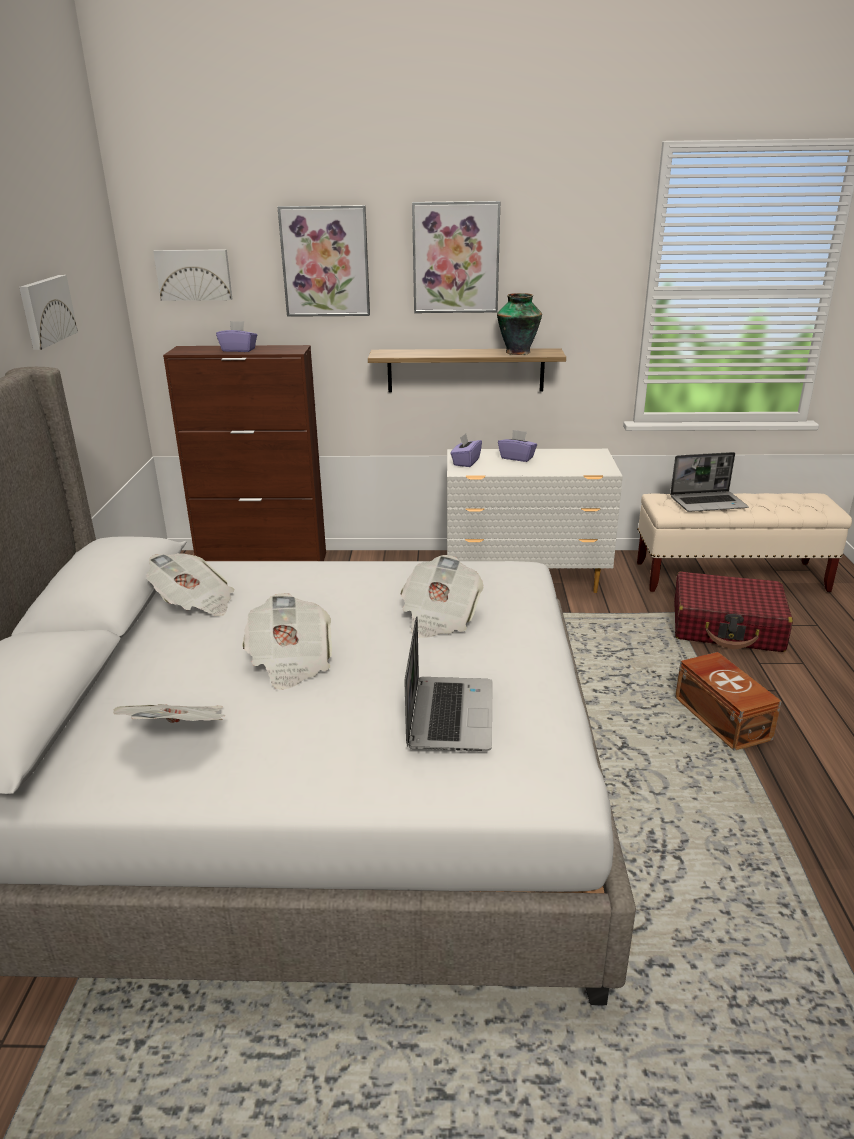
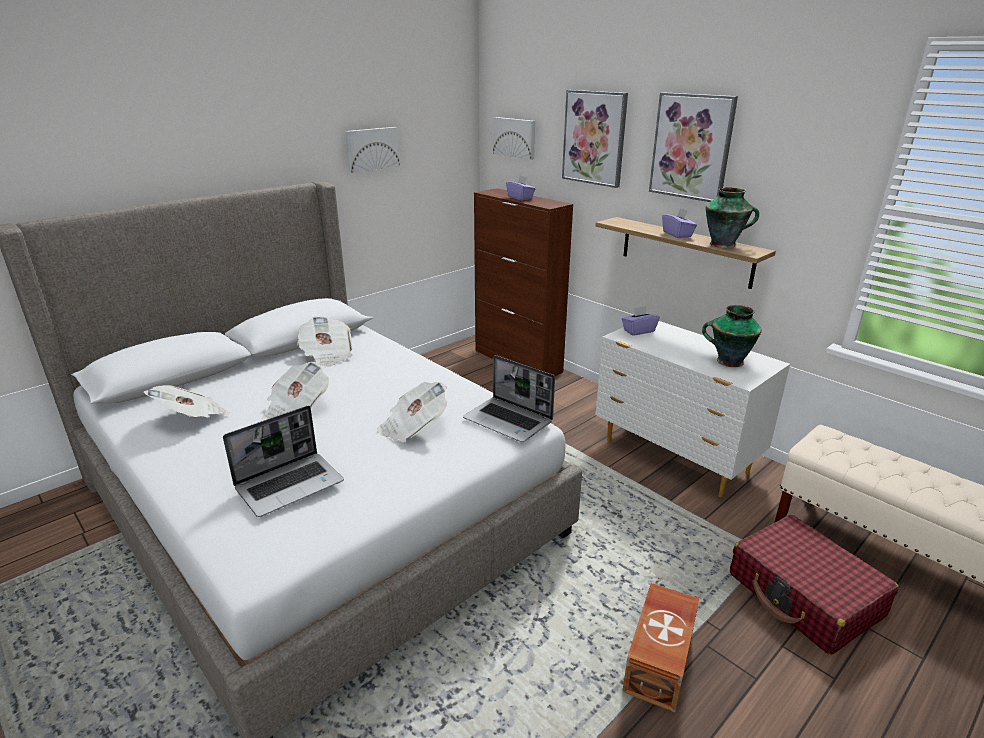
camera: 45 degrees right, 0 degrees up
(517, 458) = (687, 342): purple tissue box -> purple tissue box (677, 234)
(571, 461) = (728, 361): none -> vase
(708, 503) = (873, 461): laptop -> laptop (509, 421)

